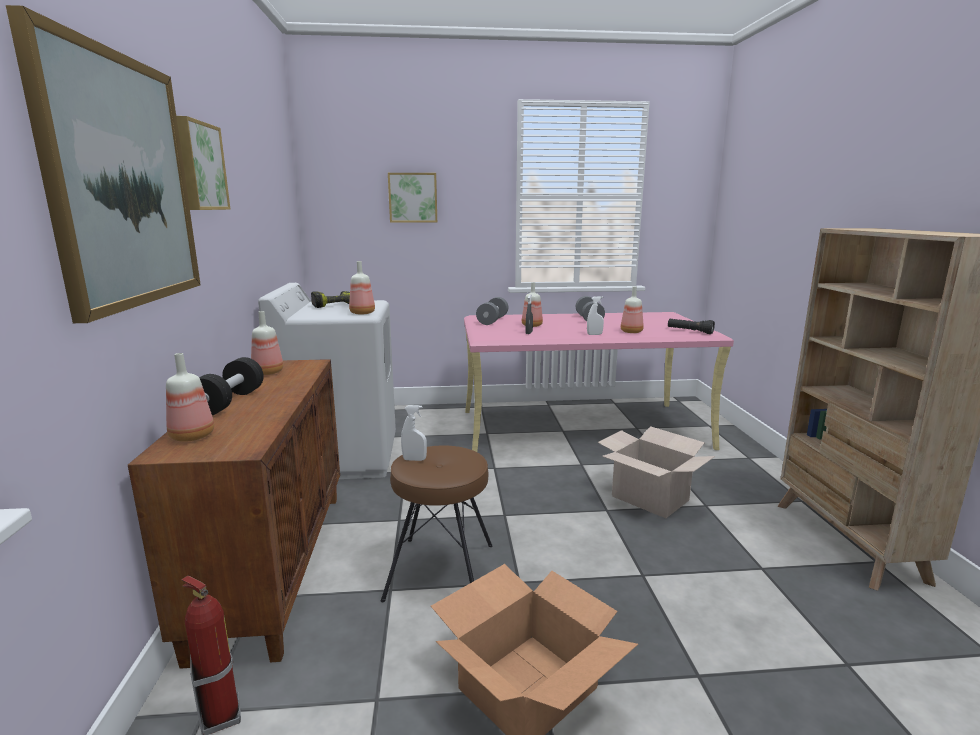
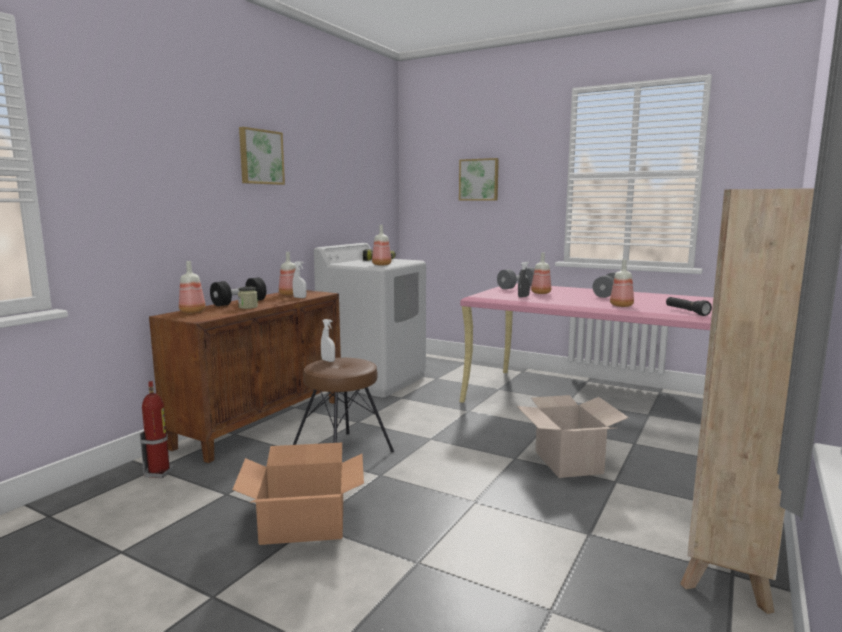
camera: 35 degrees right, 5 degrees down
(122, 182) = (180, 164): picture -> none
(264, 408) = (248, 307): none -> jar
(594, 334) = (578, 303): white spray bottle -> white spray bottle (300, 297)

